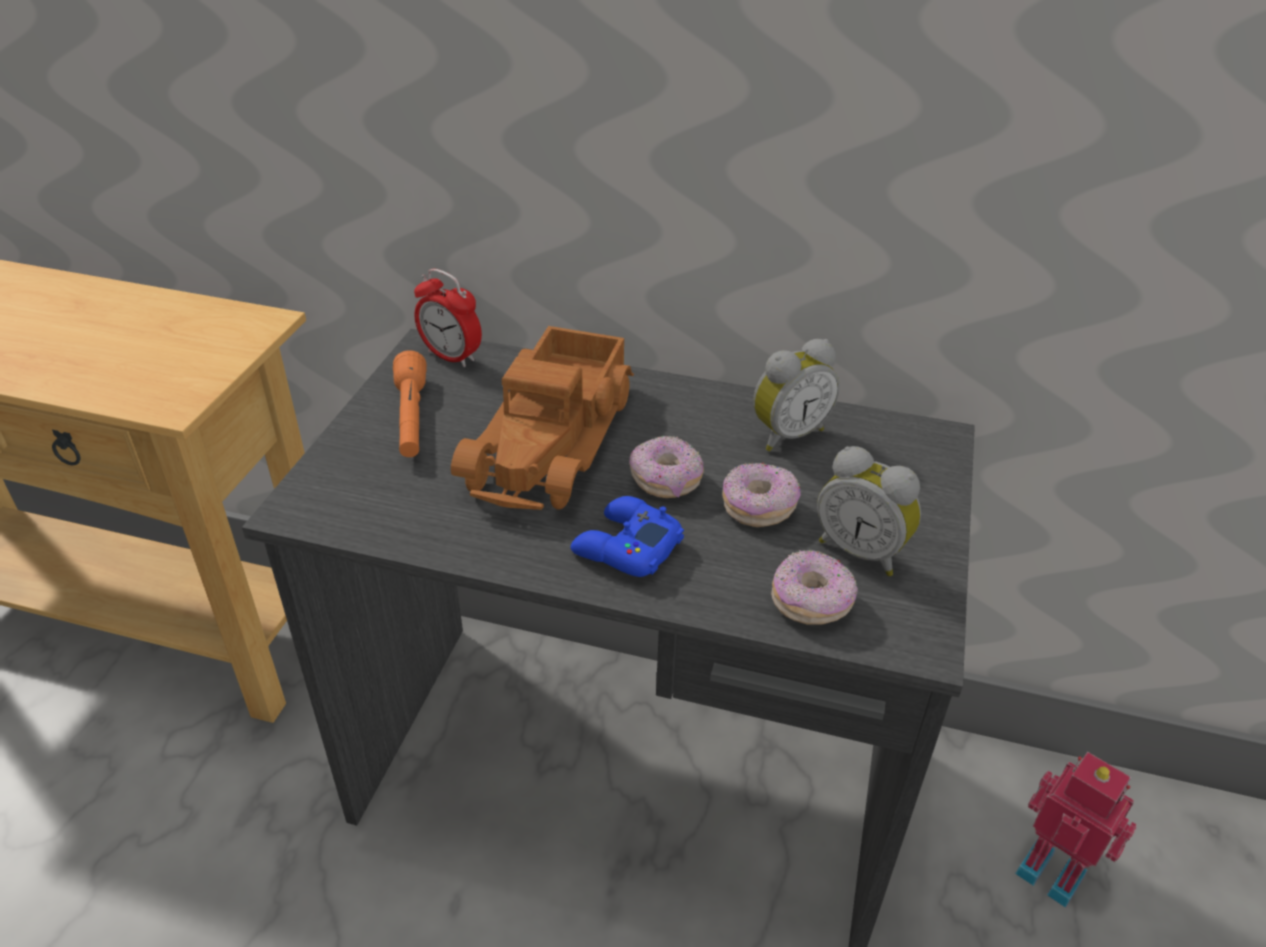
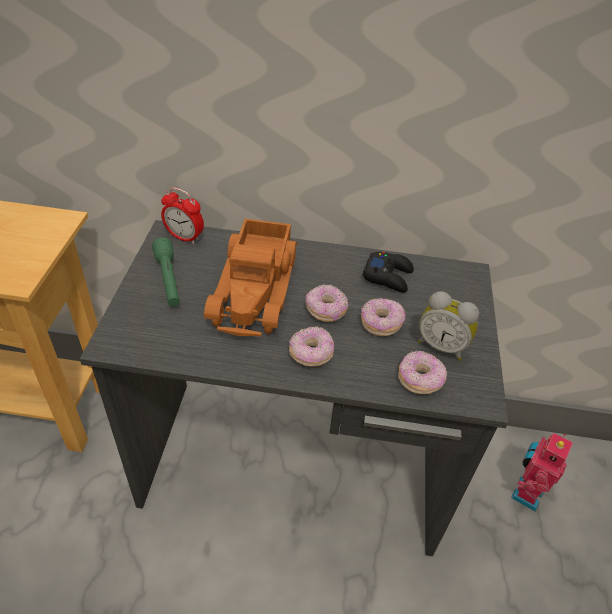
camera: 10 degrees left, 5 degrees up
(411, 418) = (168, 280): orange flashlight -> green flashlight
(626, 547) = (311, 354): blue game controller -> donut
(787, 434) = (388, 276): alarm clock -> black game controller
(1052, 870) = (525, 492): toy robot -> toy robot turned 90 degrees counterclockwise

